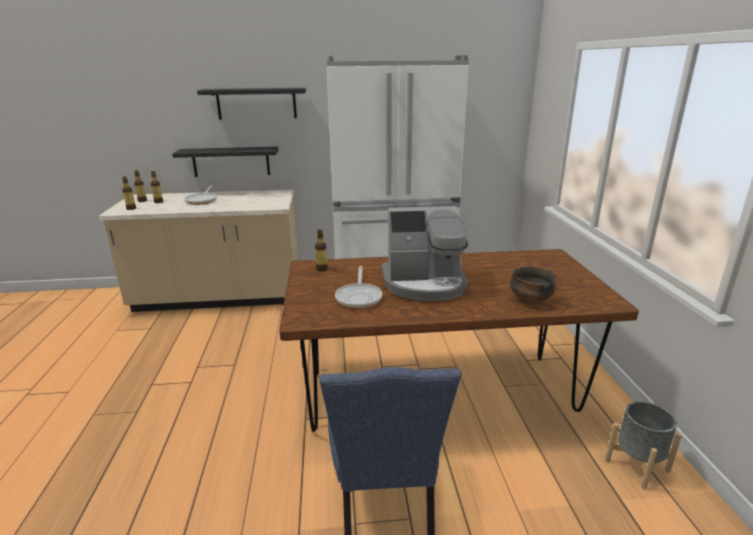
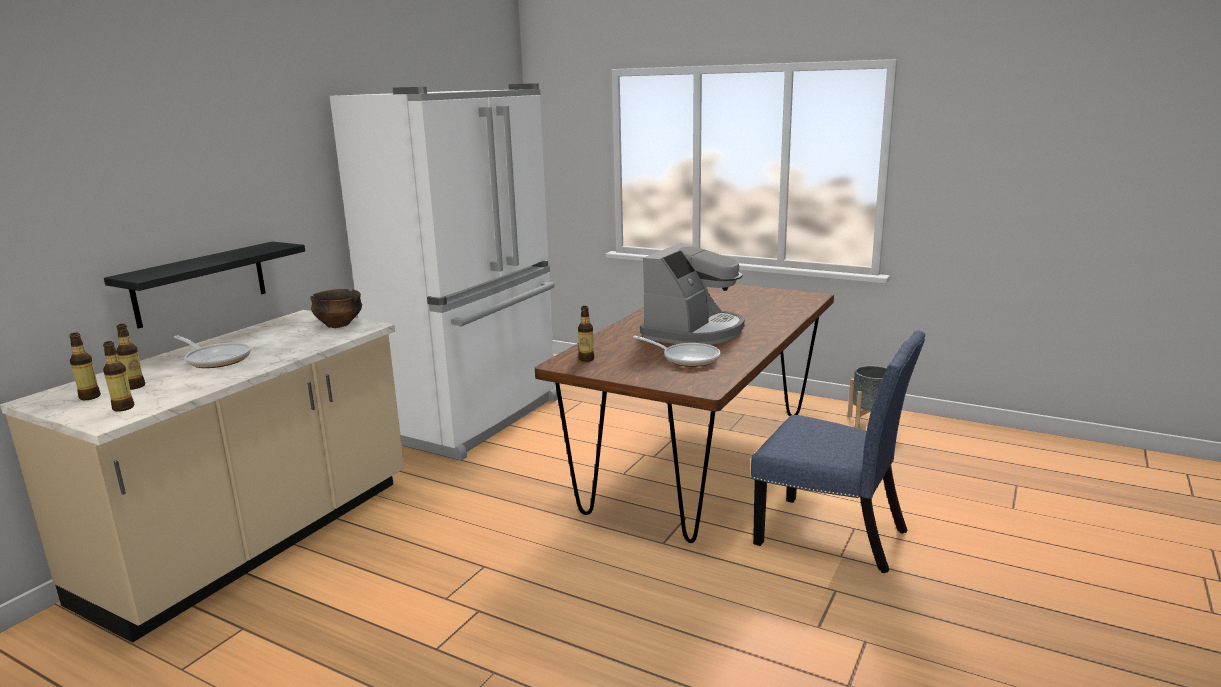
camera: 55 degrees left, 5 degrees down
(256, 103) = (234, 171): black shelf -> none
(530, 300) = (778, 312): bowl -> bowl (338, 325)

